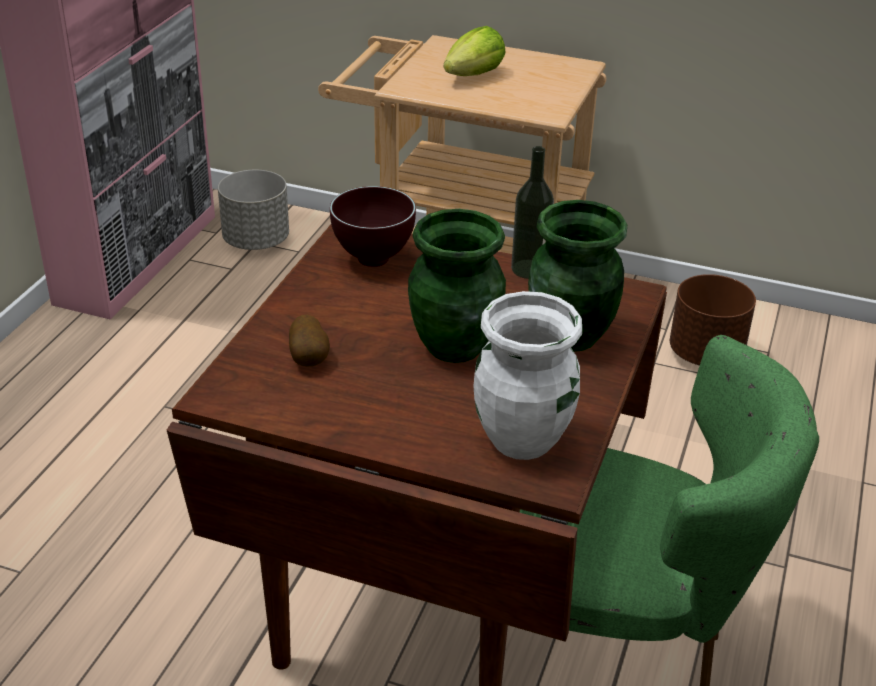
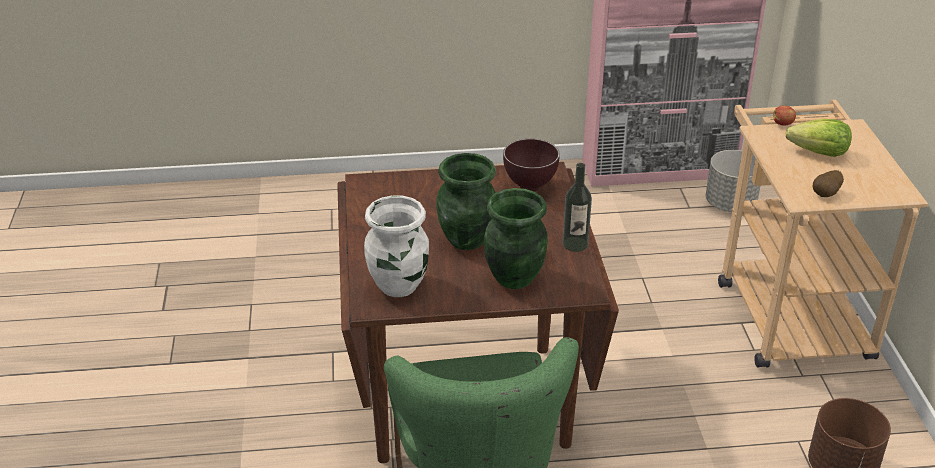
camera: 65 degrees right, 0 degrees up
(310, 359) = (415, 198): potato -> potato (826, 194)
(401, 71) = (783, 124): none -> apple

